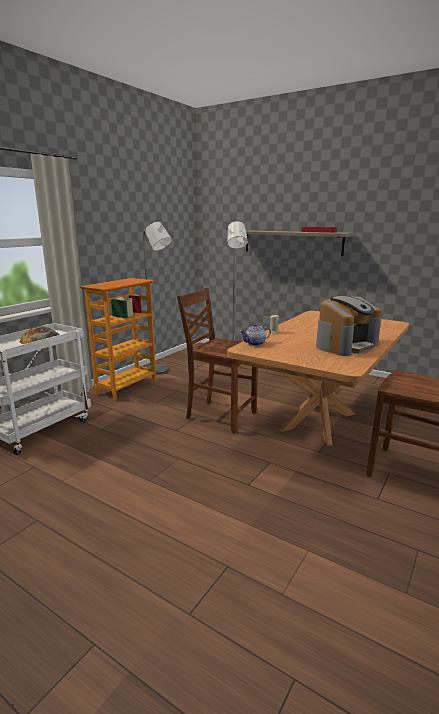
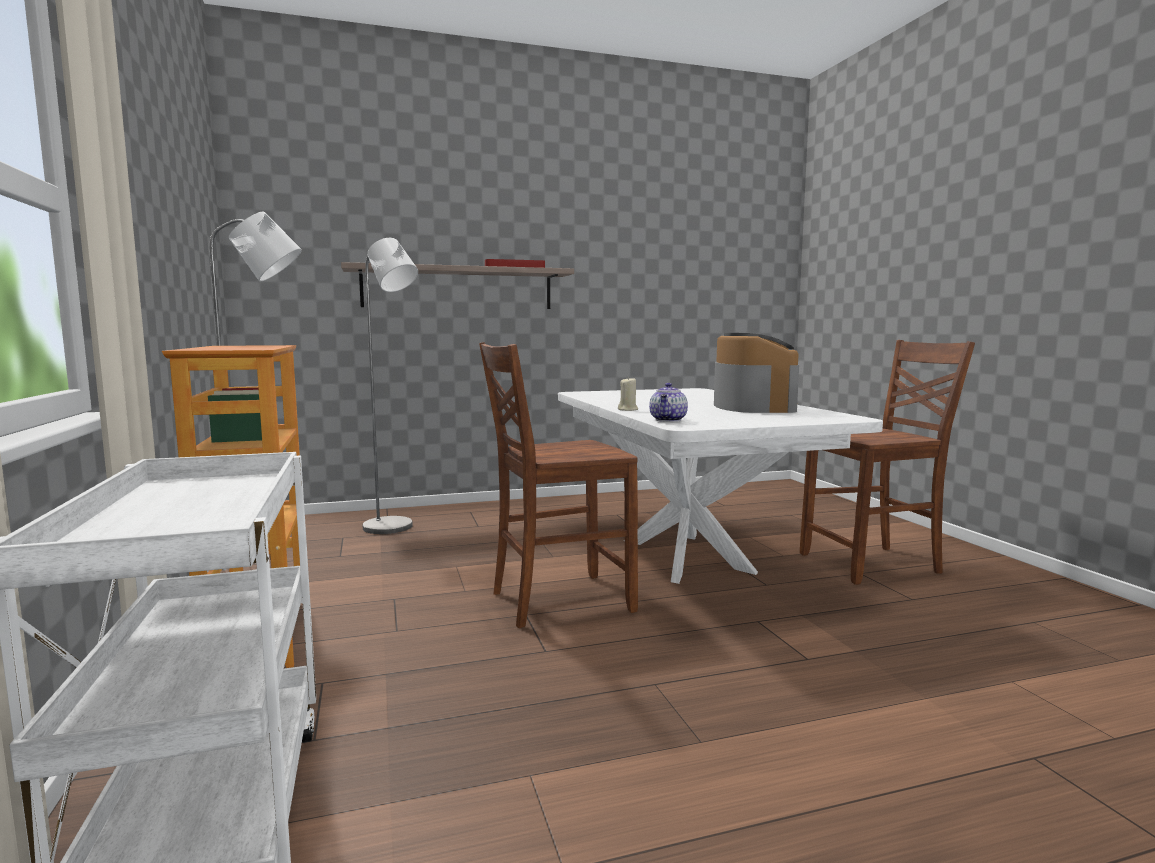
camera: 50 degrees left, 10 degrees down
(40, 339) = (195, 498): bread -> none
(319, 421) = (686, 555): brown dining table -> white dining table

